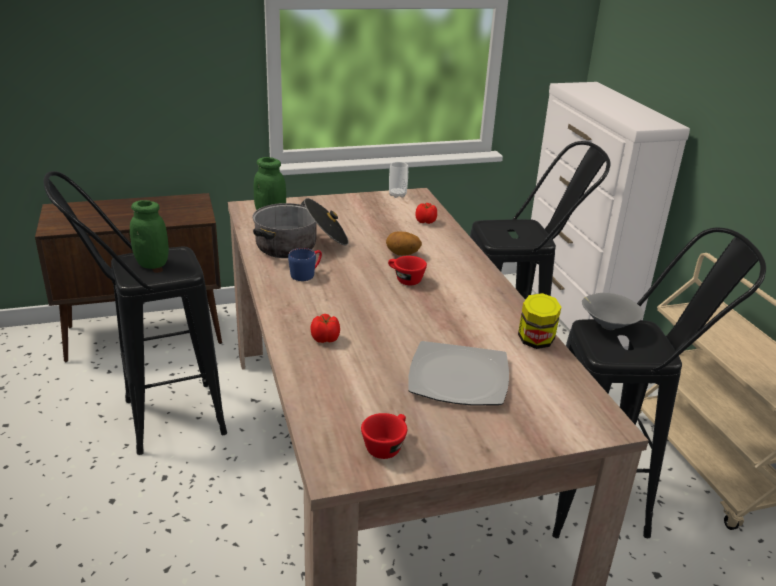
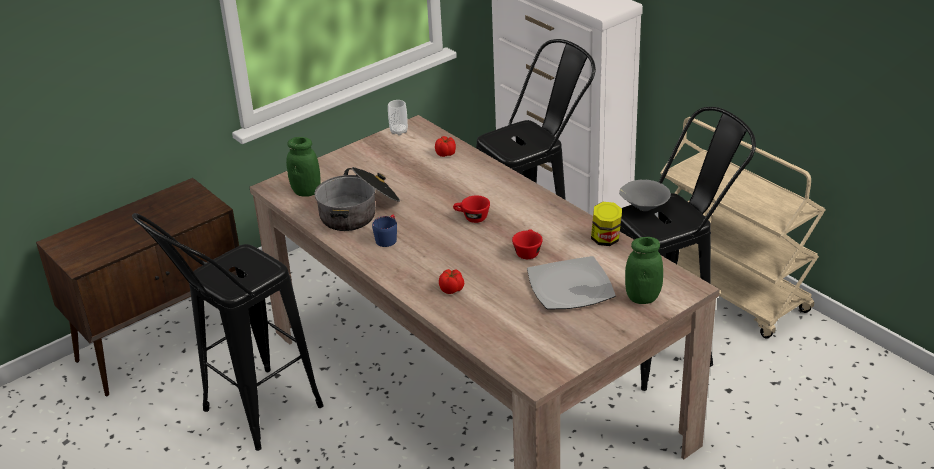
camera: 20 degrees left, 5 degrees up
(152, 264) = (232, 270): green jar -> green jar (642, 297)
(386, 446) = (556, 351): red cup -> red cup (527, 251)
(402, 254) = (451, 194): potato -> none

